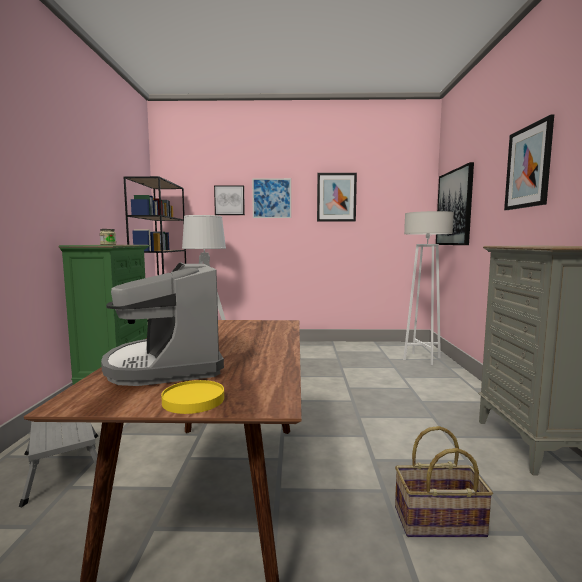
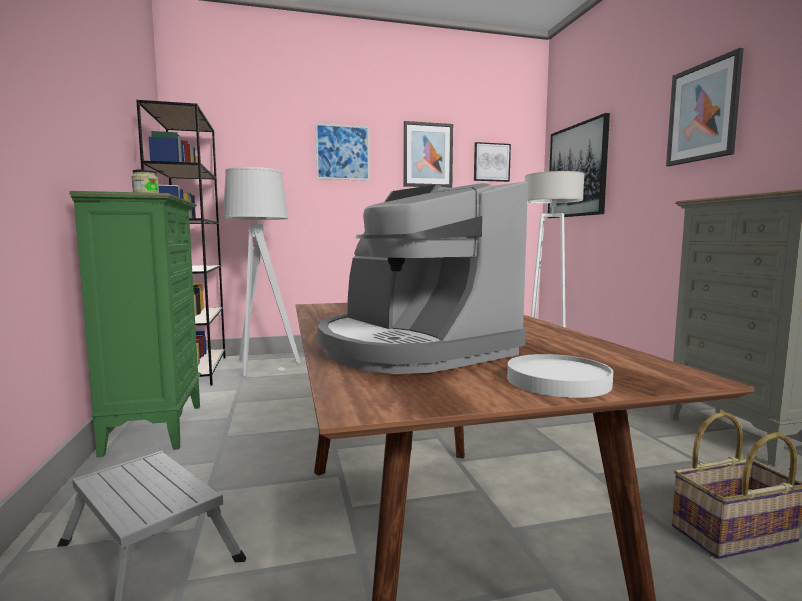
camera: 15 degrees left, 0 degrees up
(193, 400) = (557, 381): yellow plate -> white plate
(229, 200) = (283, 152): picture -> picture (491, 162)

